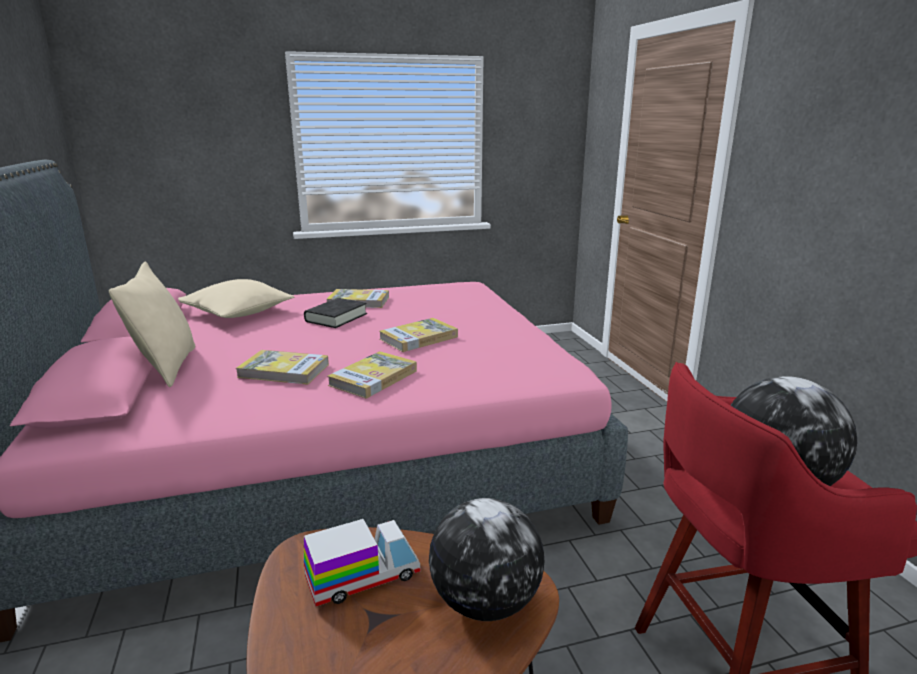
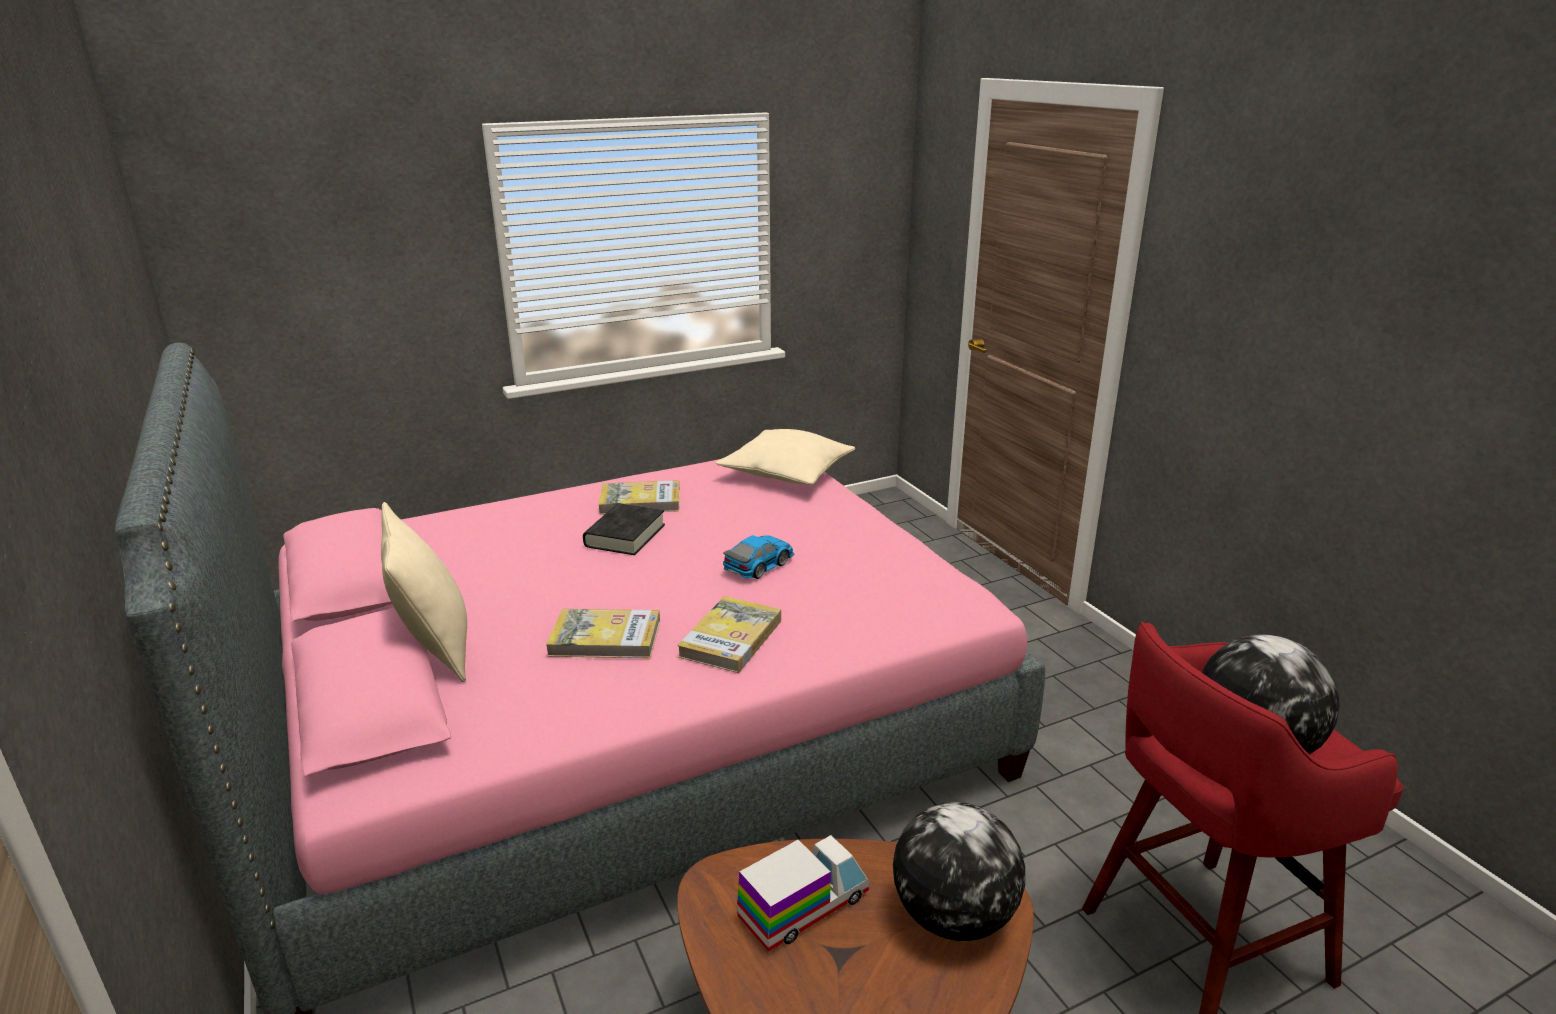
camera: 10 degrees left, 5 degrees up
(237, 313) = (475, 538): beige pillow -> beige pillow (786, 473)
(418, 338) = (759, 564): book -> toy car

